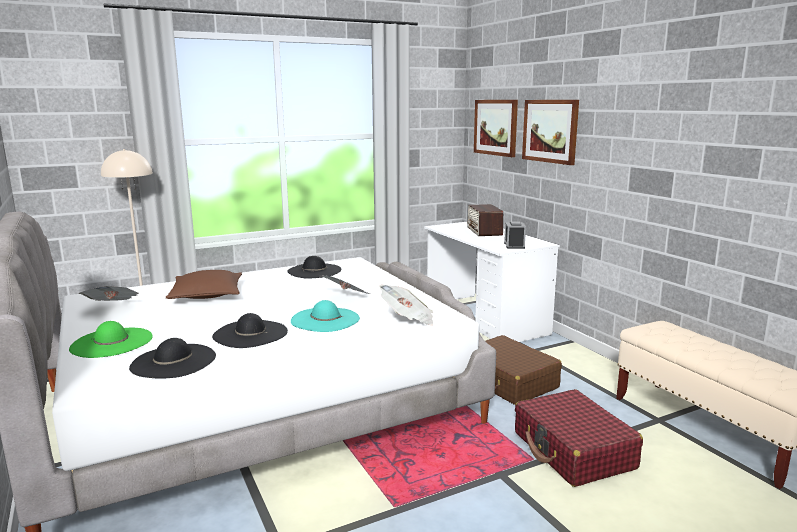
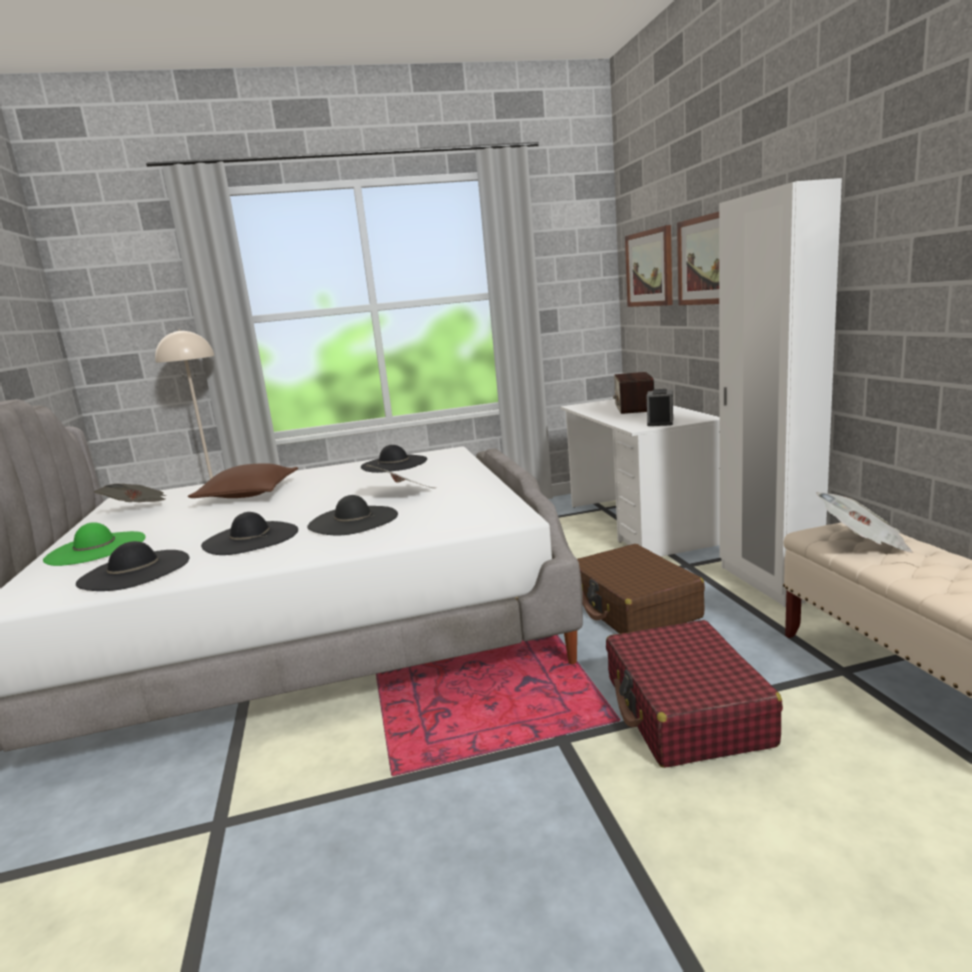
camera: 15 degrees right, 0 degrees up
(325, 319) = (353, 520): turquoise hat -> black hat
(408, 319) = (456, 519): newspaper -> newspaper (863, 543)
(591, 362) = (767, 582): none -> white wardrobe

